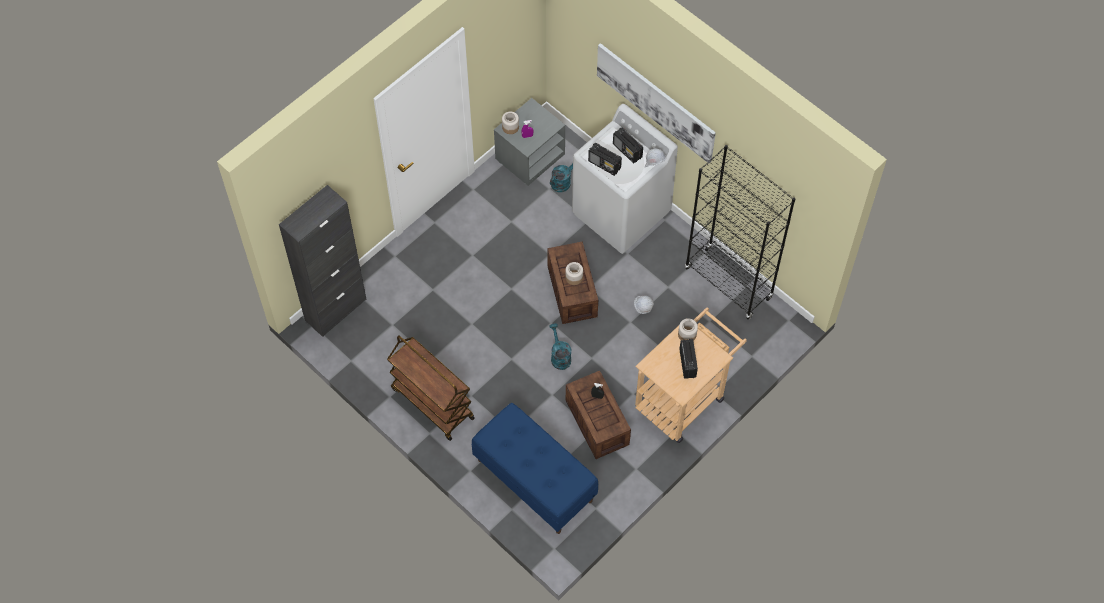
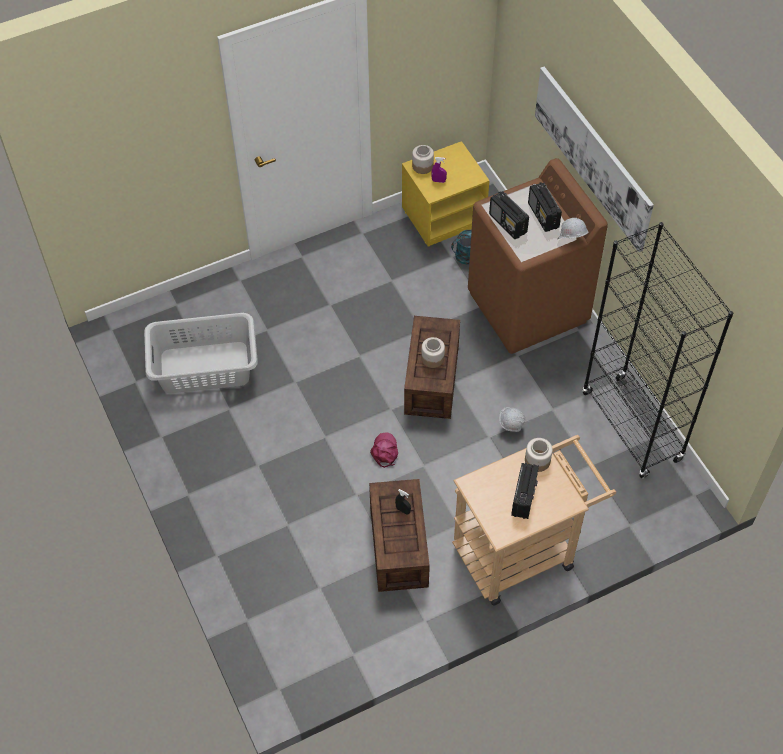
camera: 20 degrees right, 5 degrees down
(335, 310) = (145, 319): black cabinet -> none
(398, 333) = (204, 367): none -> grey laundry basket
(432, 403) = (207, 459): brown cart -> none
(530, 156) = (444, 215): grey nightstand -> yellow nightstand
(534, 480) = (290, 593): blue bench -> none
(559, 356) = (384, 451): turquoise watering can -> pink cap
(621, 213) = (528, 307): white washing machine -> brown washing machine

